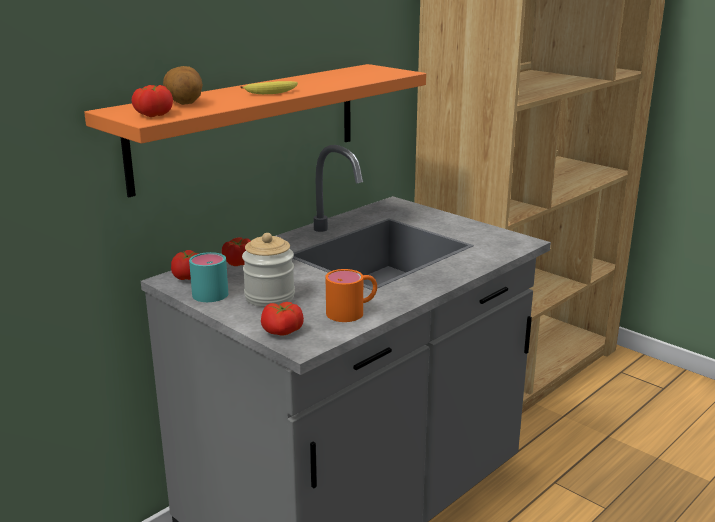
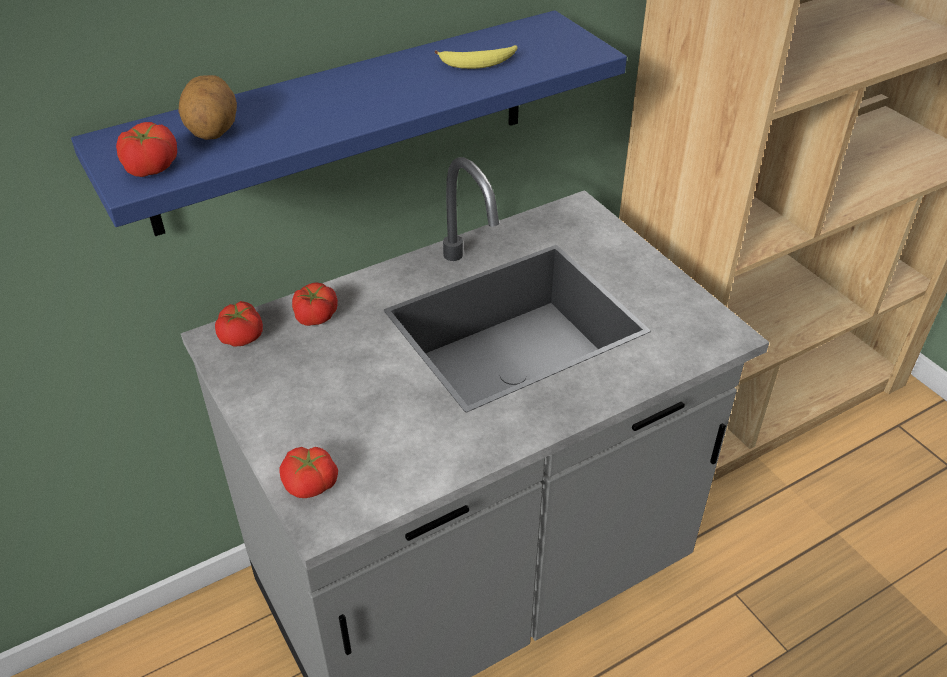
camera: 15 degrees right, 20 degrees up
(212, 291) = (257, 374): turquoise mug -> none
(248, 125) = (344, 122): orange shelf -> blue shelf
(269, 297) = (324, 402): jar -> none
(272, 92) = (356, 106): banana -> banana (478, 63)
(352, 311) = (418, 458): orange mug -> none

